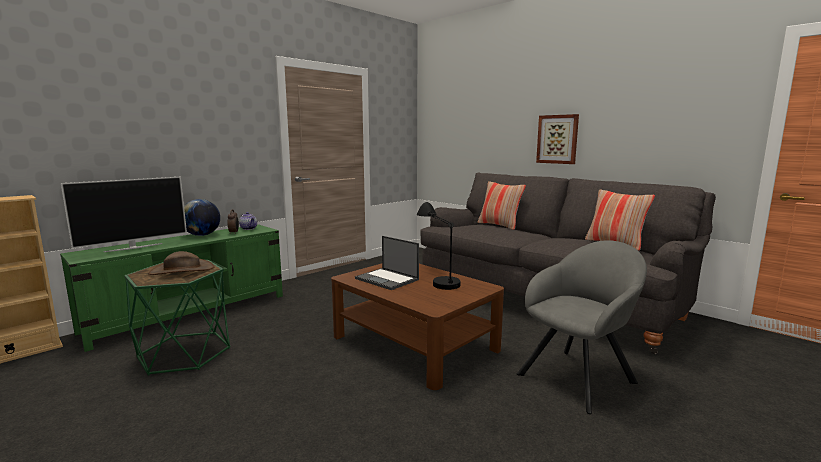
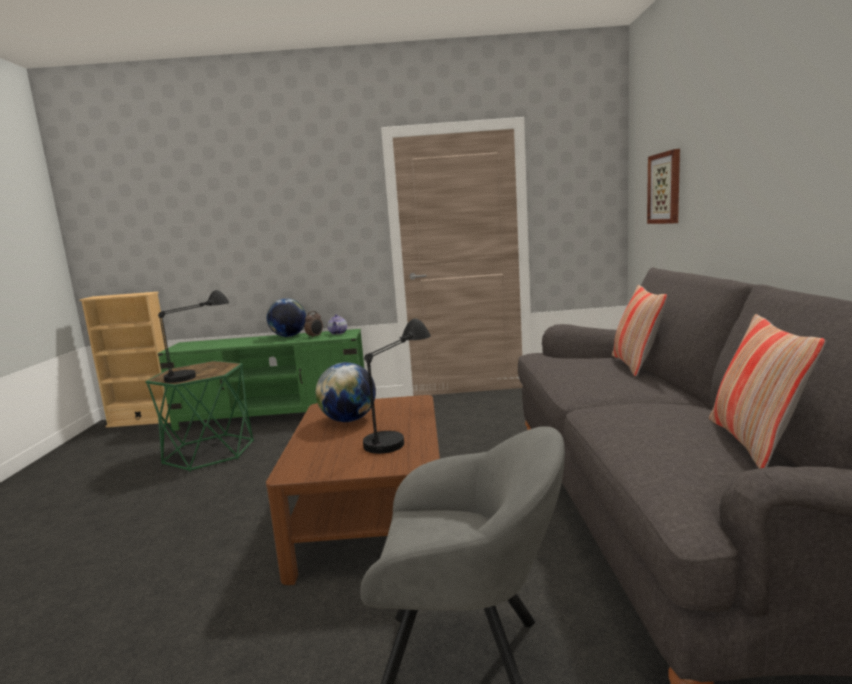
camera: 45 degrees right, 0 degrees up
(133, 247) = (220, 343): television -> none
(182, 270) = (201, 371): brown hat -> black table lamp
(387, 279) = (348, 420): laptop -> globe
(557, 139) = (784, 199): picture -> picture (665, 188)

